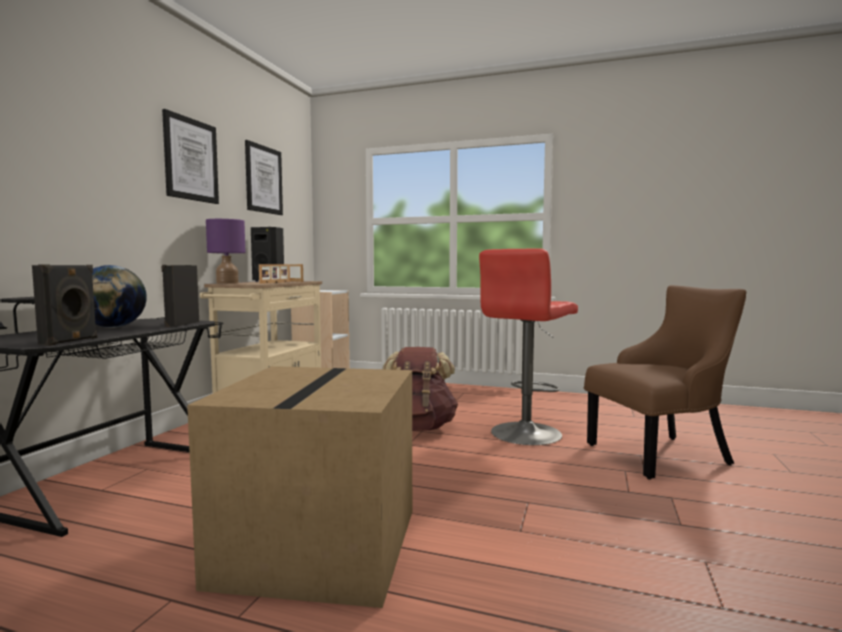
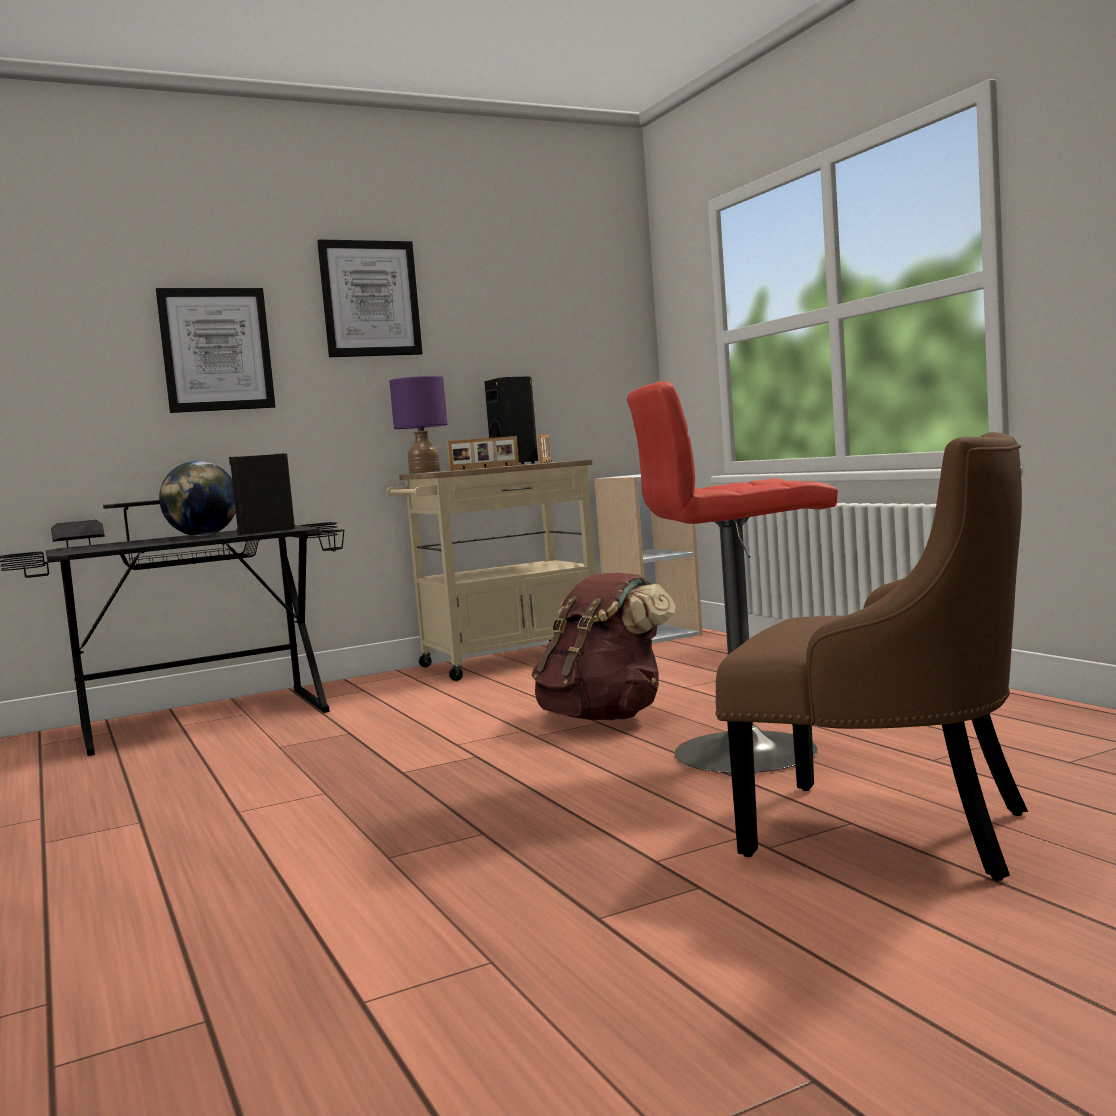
camera: 45 degrees right, 0 degrees up
(70, 341) = (101, 549): black speaker -> none
(263, 179) = (523, 299): picture -> picture (216, 349)
(317, 544) = (203, 810): cardboard box -> none

